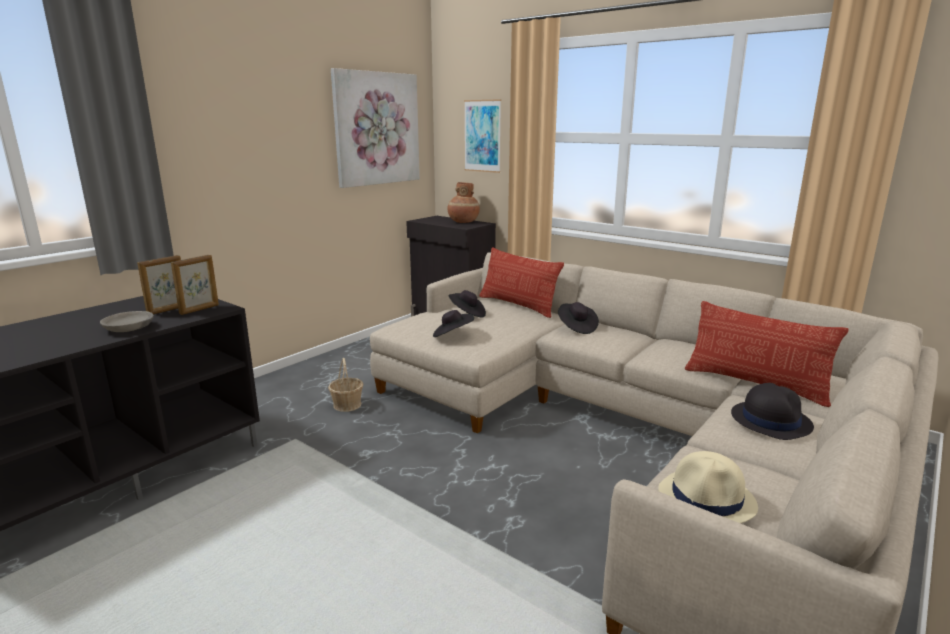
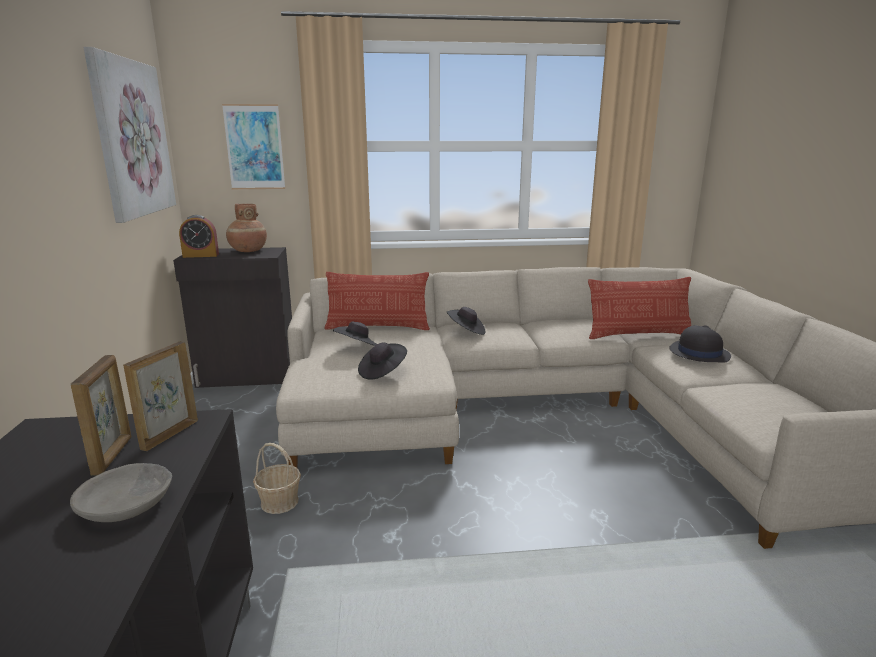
camera: 45 degrees left, 0 degrees up
(200, 309) = (169, 434): picture frame -> picture frame turned 150 degrees counterclockwise
(427, 220) = (201, 255): none -> alarm clock
(707, 499) = (778, 413): beige hat -> none

